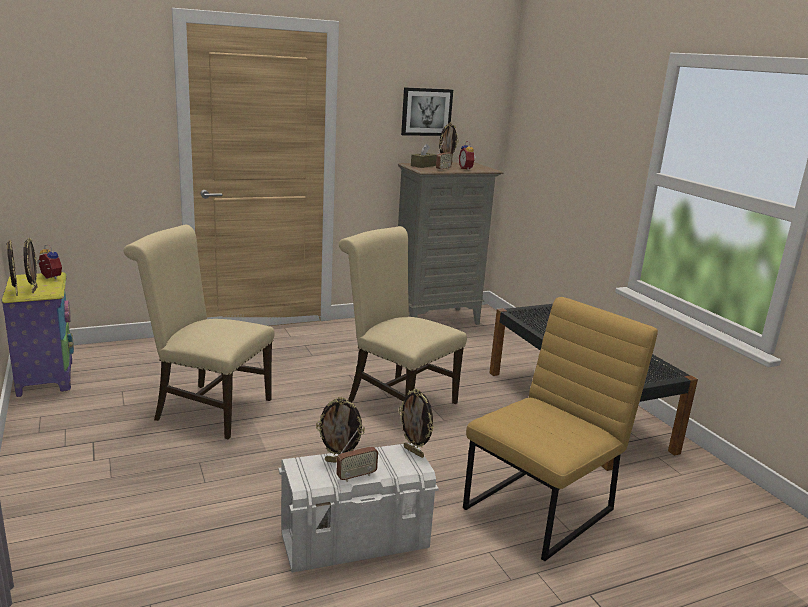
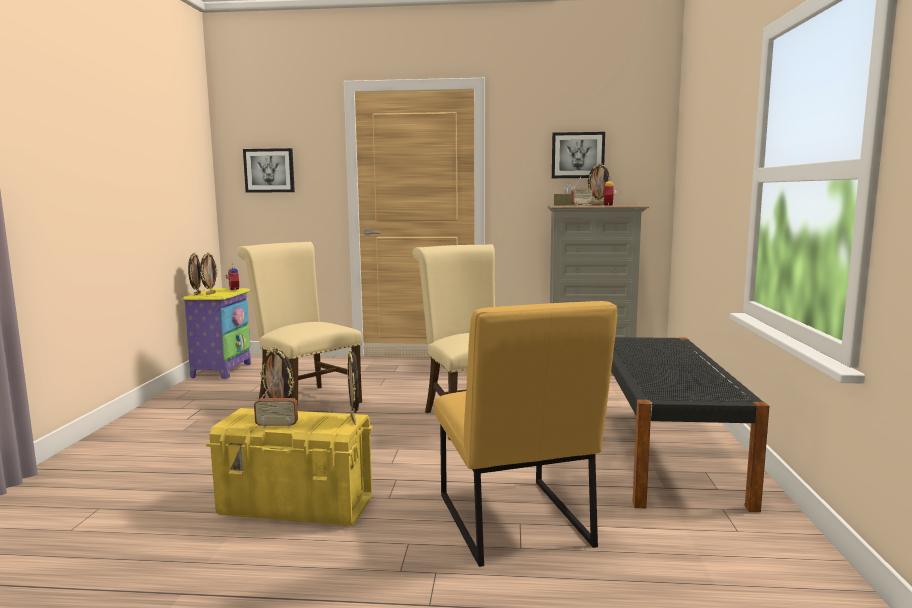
camera: 30 degrees right, 10 degrees down
(70, 117) = (269, 170): none -> picture
(355, 542) = (297, 506): white storage box -> yellow storage box
(542, 507) = (514, 522): yellow chair -> yellow chair turned 90 degrees clockwise

